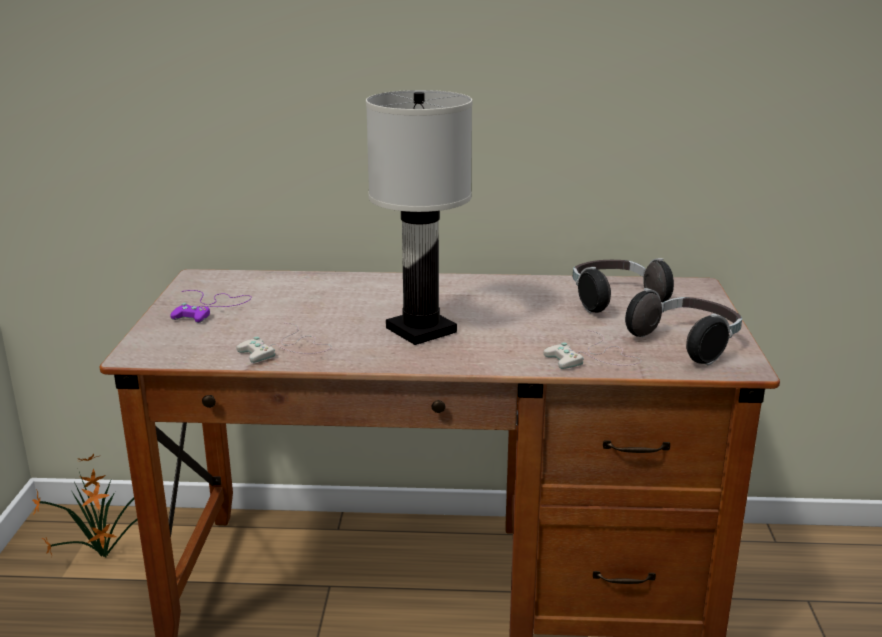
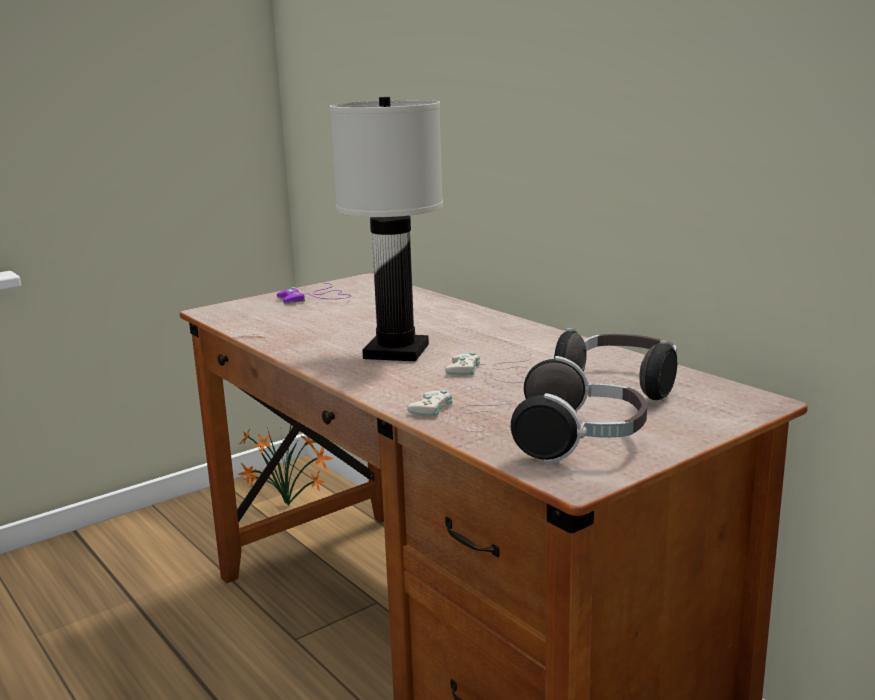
camera: 50 degrees right, 5 degrees down
(287, 349) = (285, 334): white game controller -> white game controller (494, 373)

